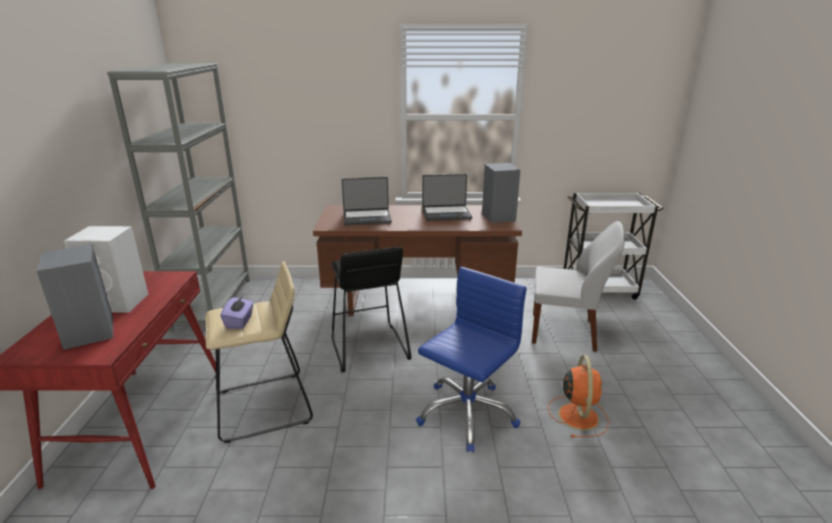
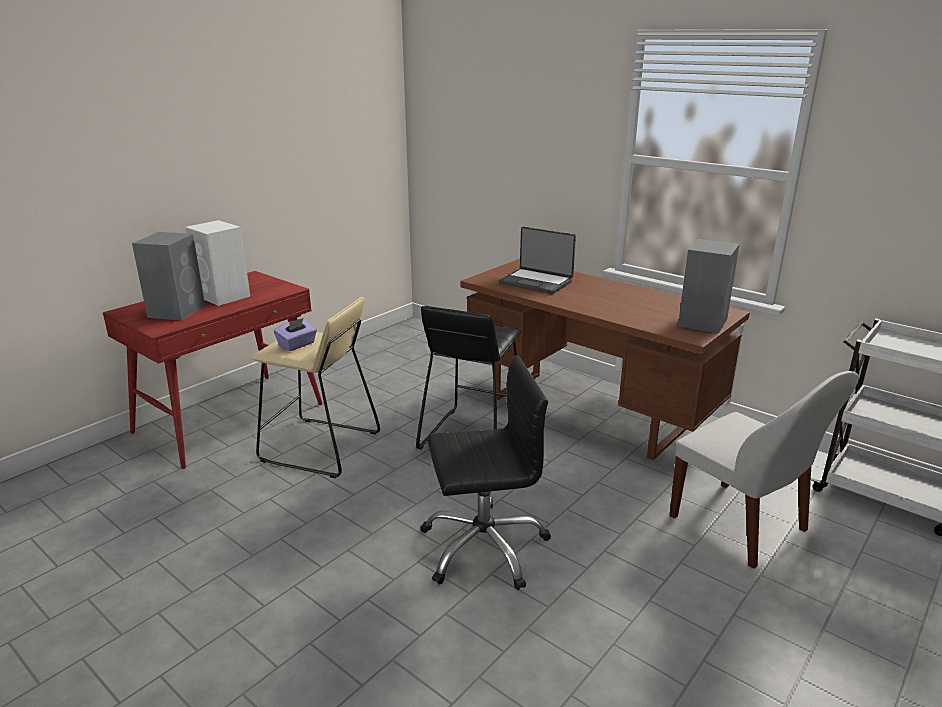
camera: 40 degrees right, 0 degrees up
(213, 303) = (389, 341): grey bookcase -> none
(446, 214) = (638, 301): laptop -> none
(466, 413) = (483, 546): blue office chair -> black office chair
(578, 415) = (612, 620): orange fan -> none

